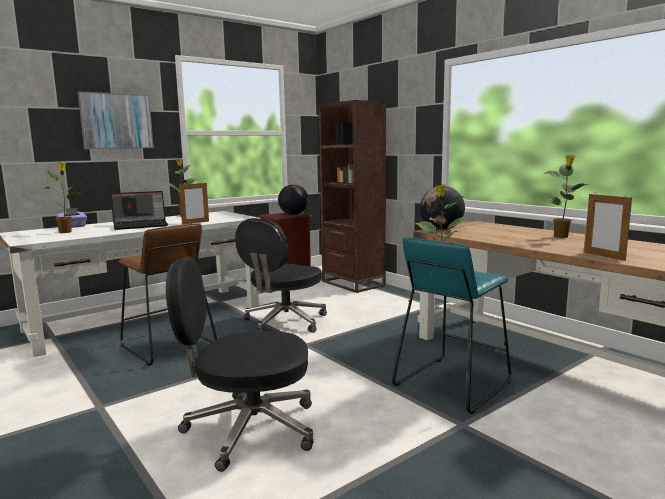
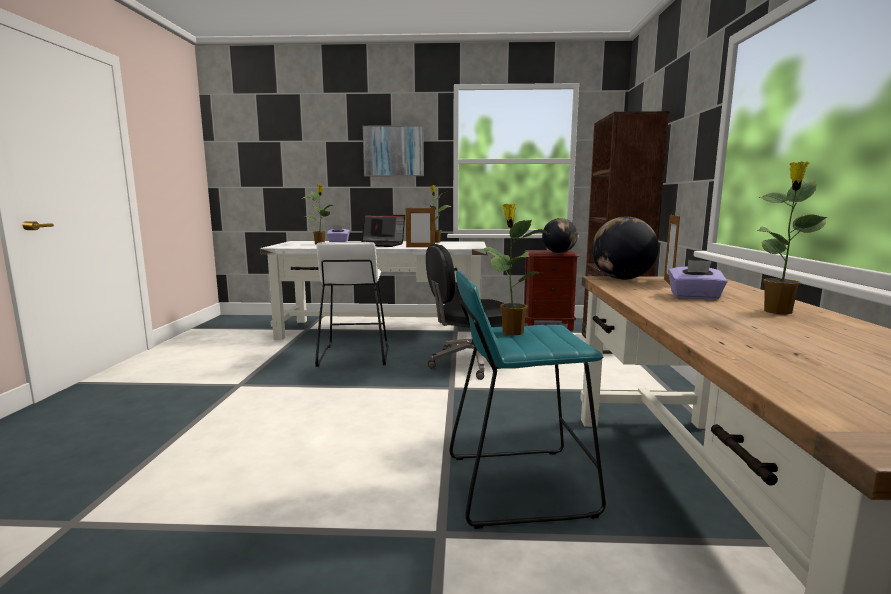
camera: 40 degrees right, 0 degrees up
(167, 345) = (354, 355): brown stool -> white stool
(248, 429) = (276, 441): black office chair -> none
(509, 234) = (695, 297): none -> purple tissue box
(604, 256) = (731, 348): picture frame -> picture frame (668, 283)

